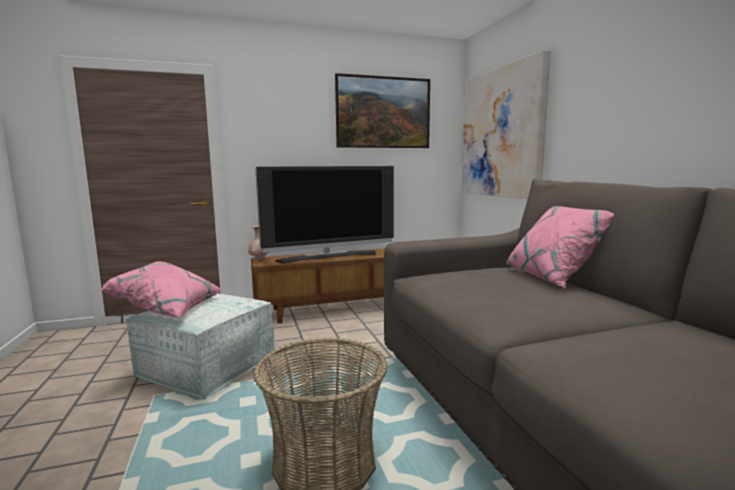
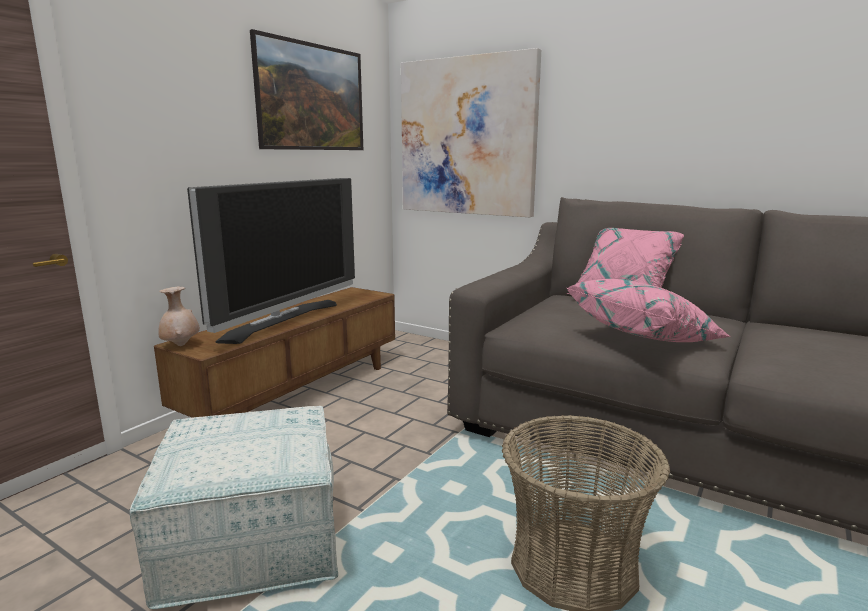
camera: 40 degrees left, 5 degrees up
(169, 307) = (190, 463): pink pillow -> pink pillow (644, 338)

